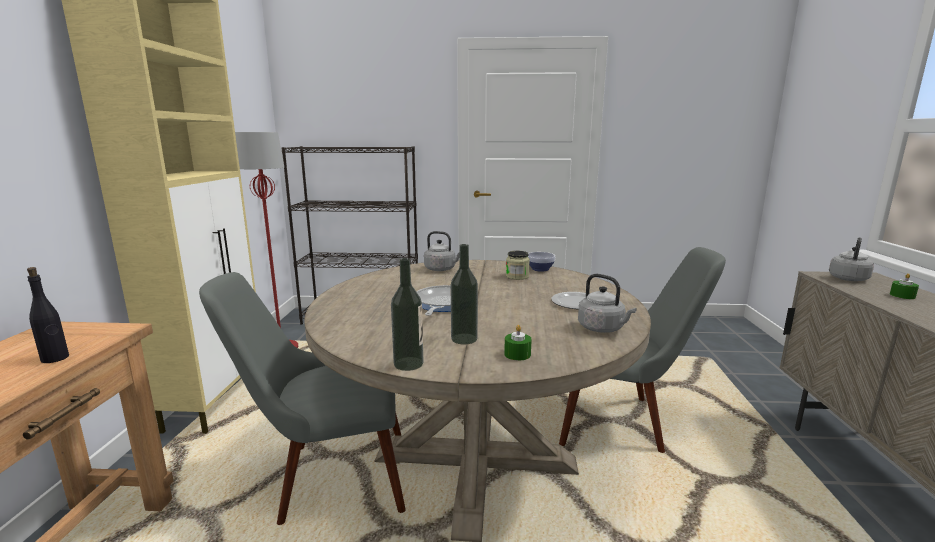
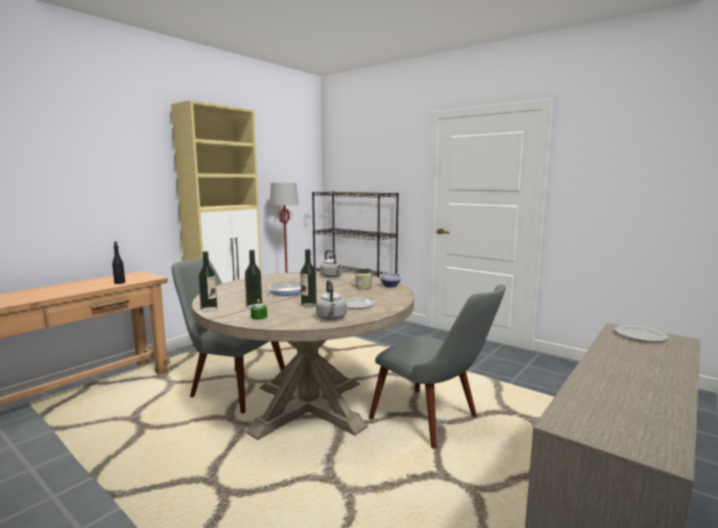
camera: 35 degrees right, 5 degrees down
(527, 317) = (308, 305): none -> bottle
(848, 278) = (640, 335): grey kettle -> plate
(902, 295) = (646, 355): green candle -> none

